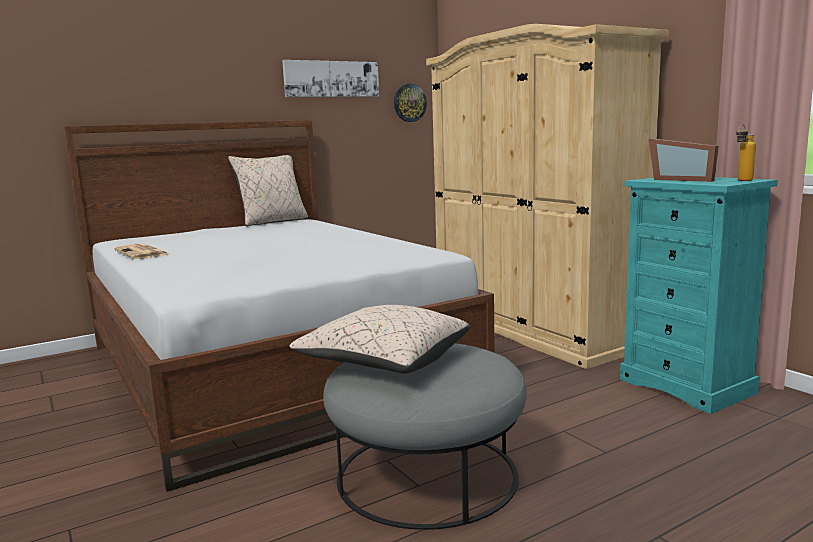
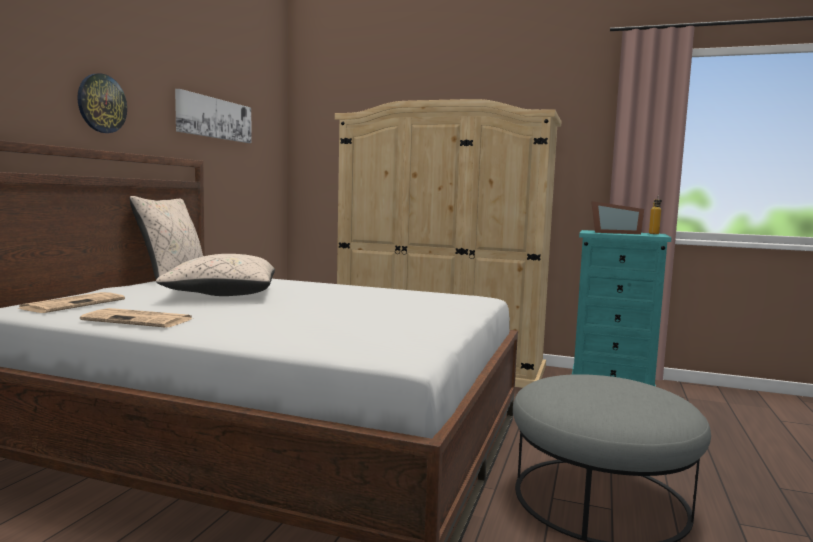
camera: 40 degrees left, 5 degrees down
(149, 239) = (74, 304): none -> newspaper
(384, 362) = (580, 397): beige pillow -> beige pillow (221, 295)
(409, 103) = (269, 153): wall clock -> wall clock (101, 103)

